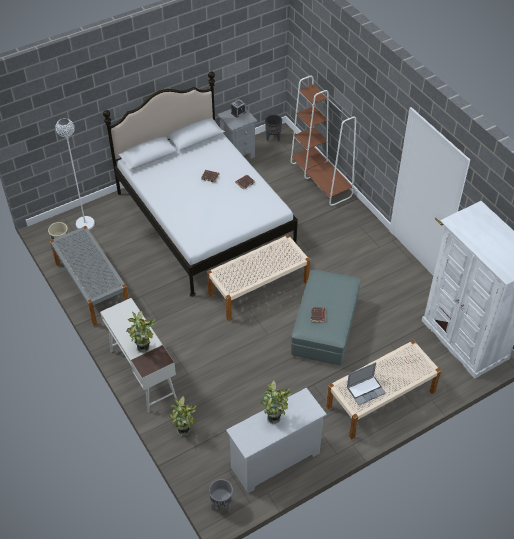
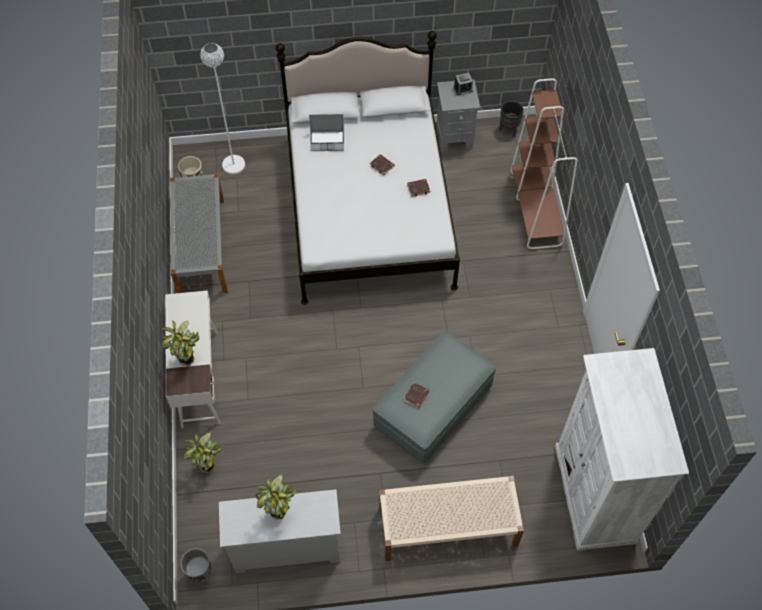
camera: 25 degrees right, 10 degrees up
(258, 288) = (383, 324): beige bench -> none
(366, 390) = (419, 516): laptop -> laptop (327, 141)

